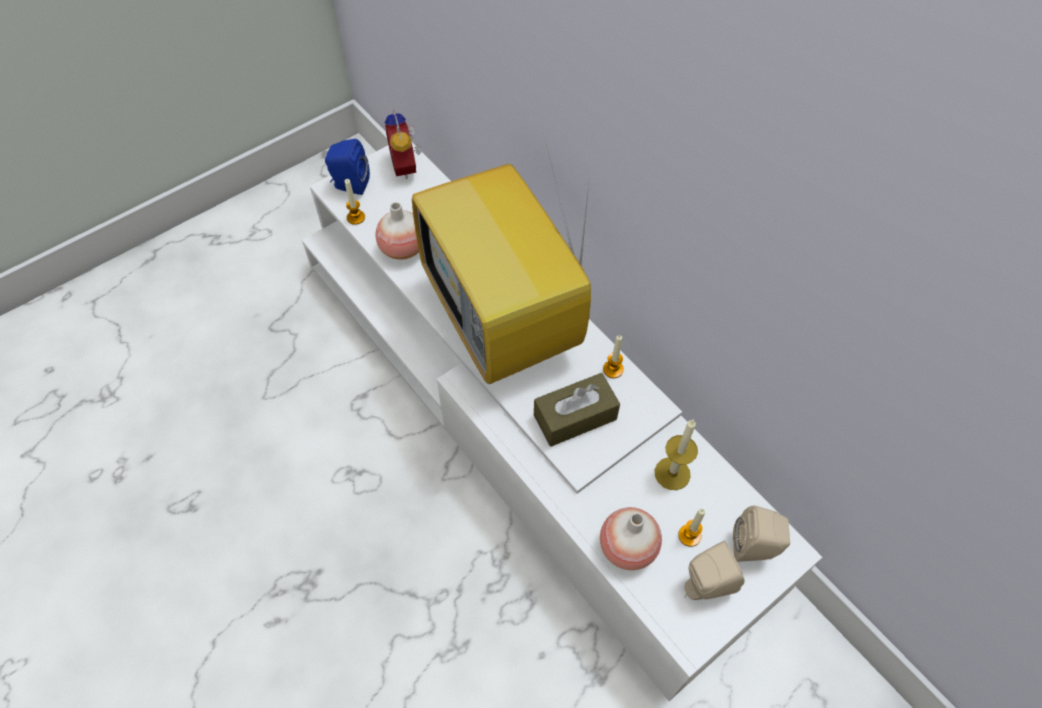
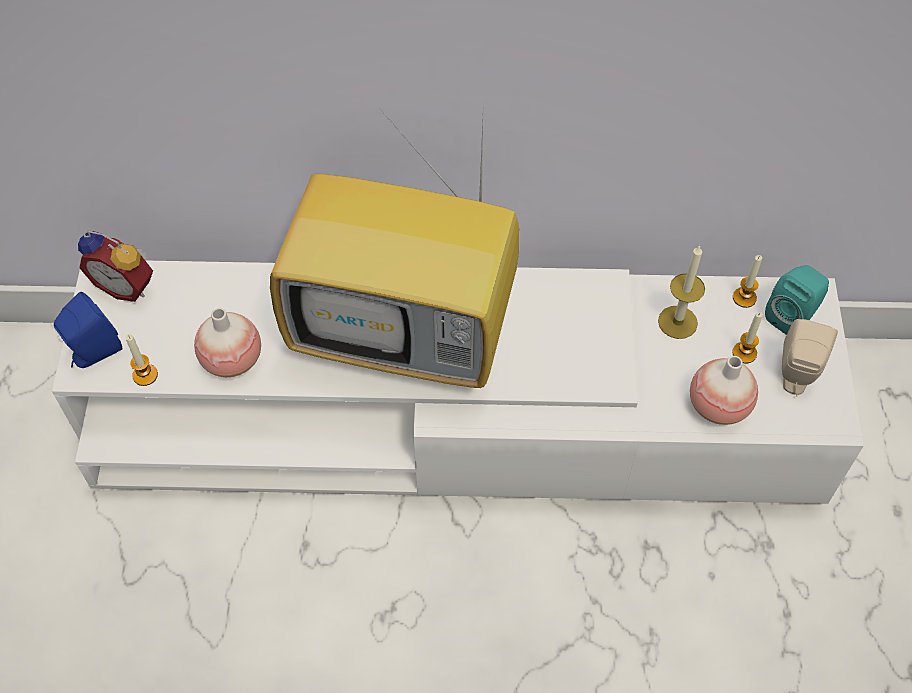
camera: 50 degrees left, 0 degrees up
(575, 417) = (563, 351): brown tissue box -> none
(613, 369) = (541, 287): candle -> candle (744, 298)
(755, 548) = (792, 316): beige speaker -> turquoise speaker

